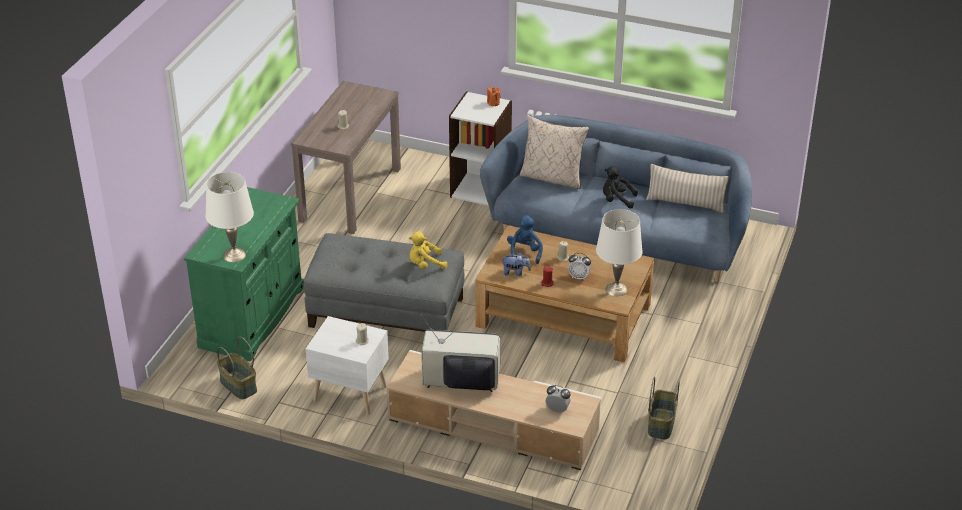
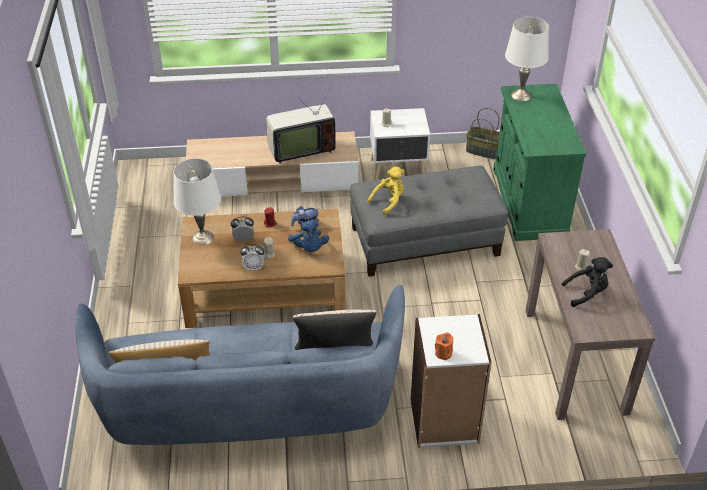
camera: 155 degrees right, 5 degrees up
(557, 409) = (215, 151): alarm clock -> alarm clock (253, 267)
(617, 200) = (245, 346): black plush toy -> black plush toy (587, 293)
(660, 423) = (140, 219): basket -> none

